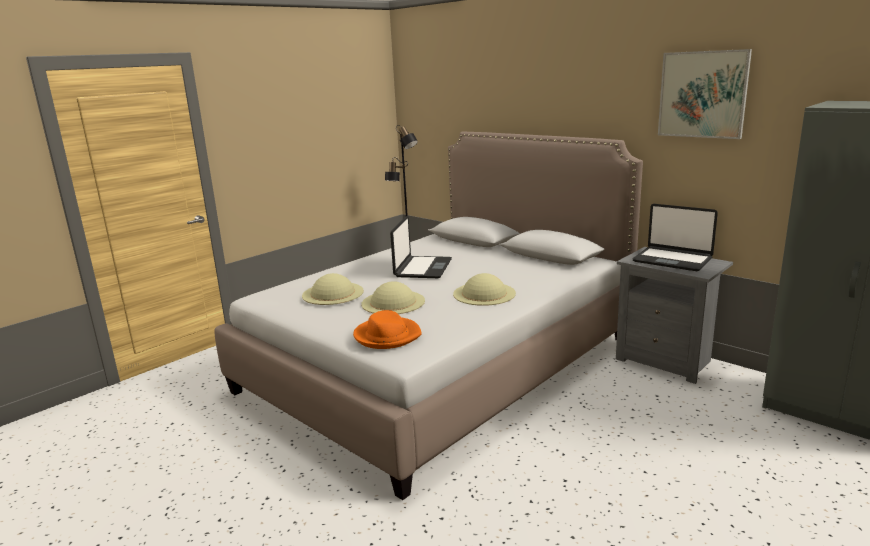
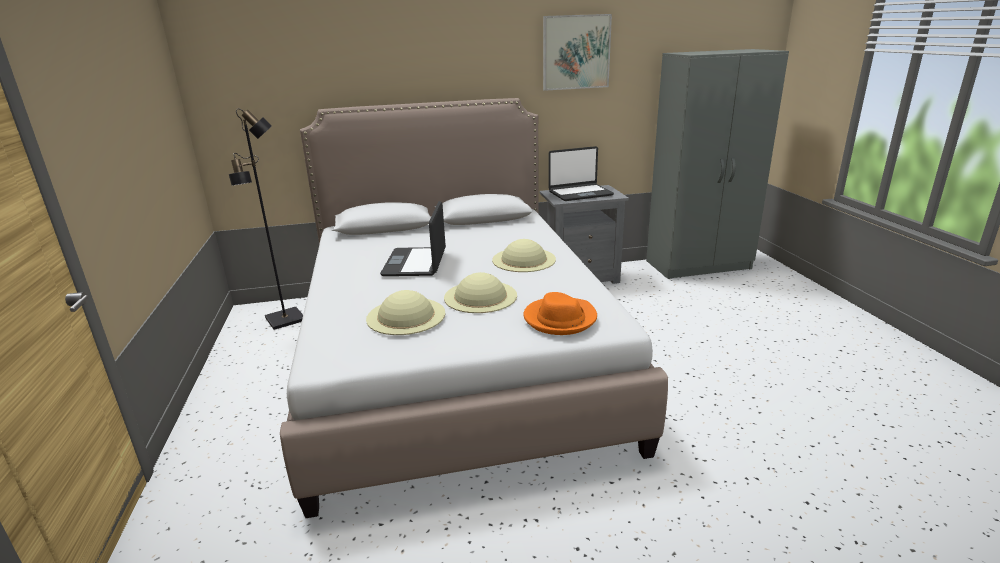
camera: 55 degrees left, 5 degrees up
(422, 268) = (416, 263): laptop -> laptop turned 135 degrees counterclockwise

